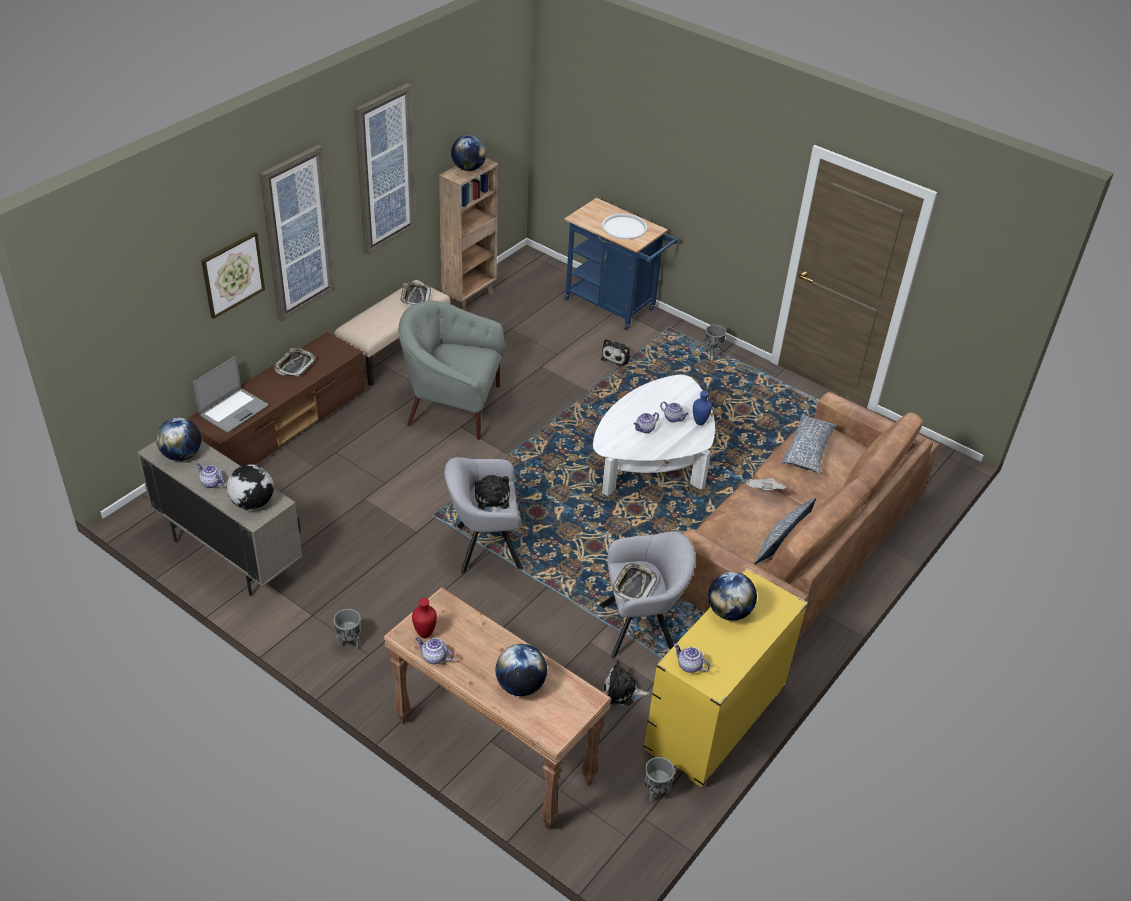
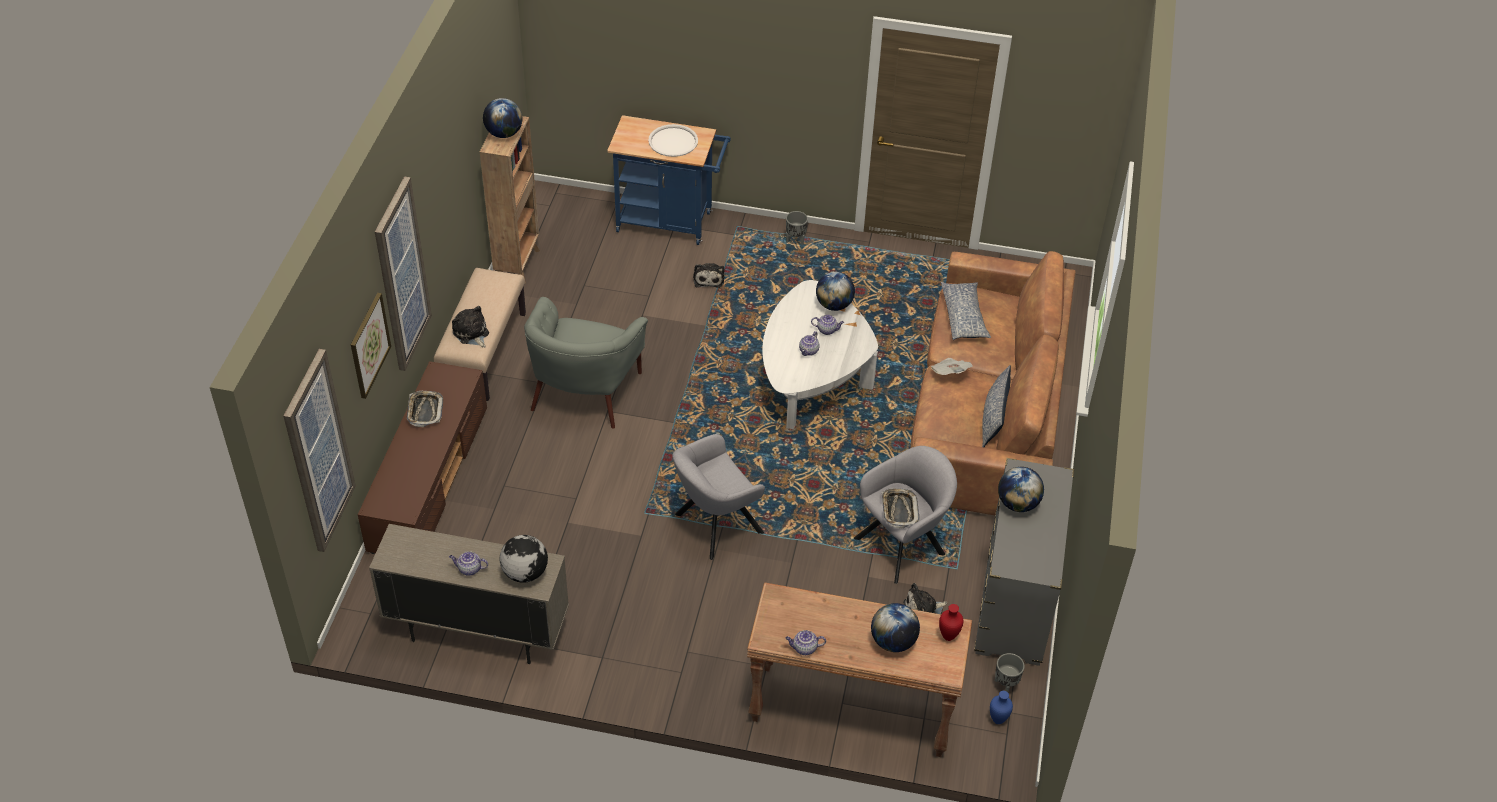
camera: 25 degrees left, 5 degrees up
(182, 455) = (417, 552): globe -> globe (834, 305)
(233, 410) = (400, 484): laptop -> none
(349, 642) = (655, 669): grey planter -> none
(384, 170) = (444, 171): picture -> picture (318, 452)
(415, 296) = (492, 288): tray -> none
(424, 634) = (781, 631): red vase -> red vase (948, 637)
(452, 406) = (584, 391): grey armchair -> grey armchair turned 60 degrees counterclockwise
(492, 501) = (721, 479): plush toy -> plush toy (471, 333)
(689, 666) = (1016, 565): teapot -> none
(699, 423) = (853, 326): blue vase -> blue vase (998, 720)
(715, 719) = (1014, 602): yellow dresser -> grey dresser

